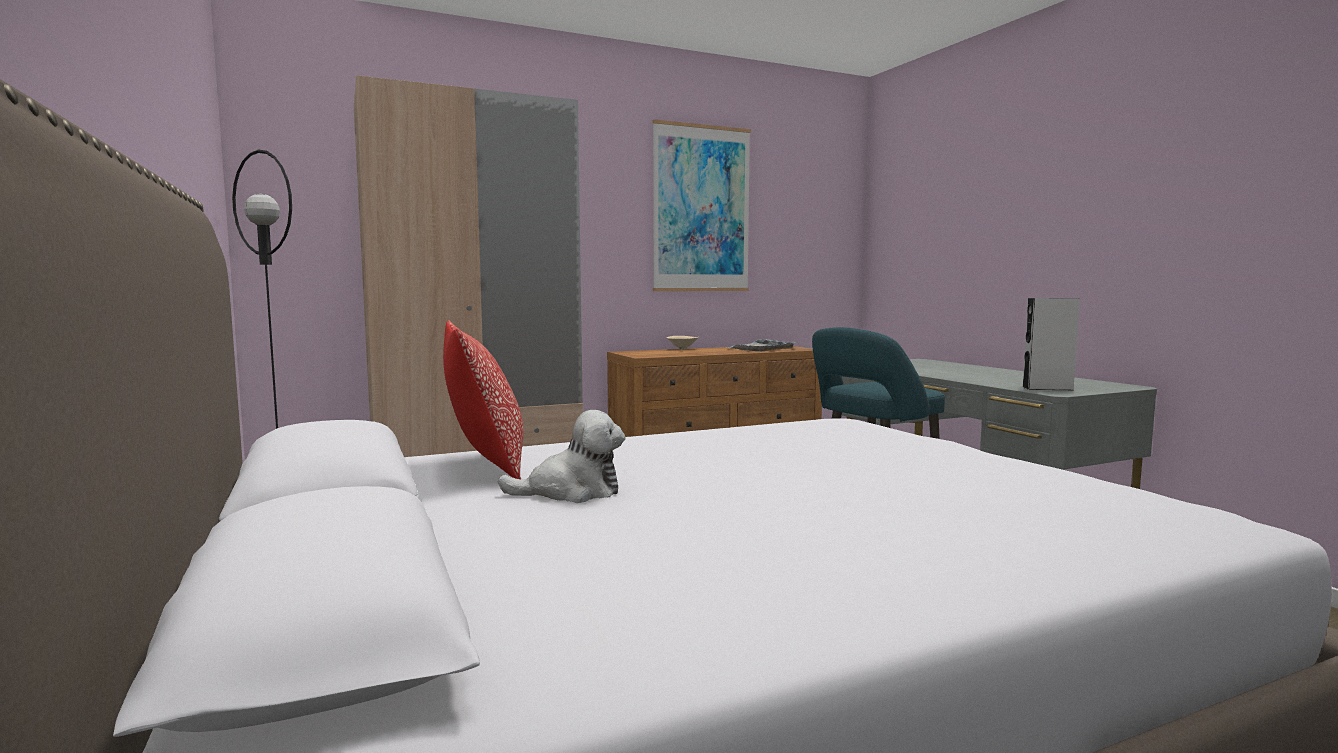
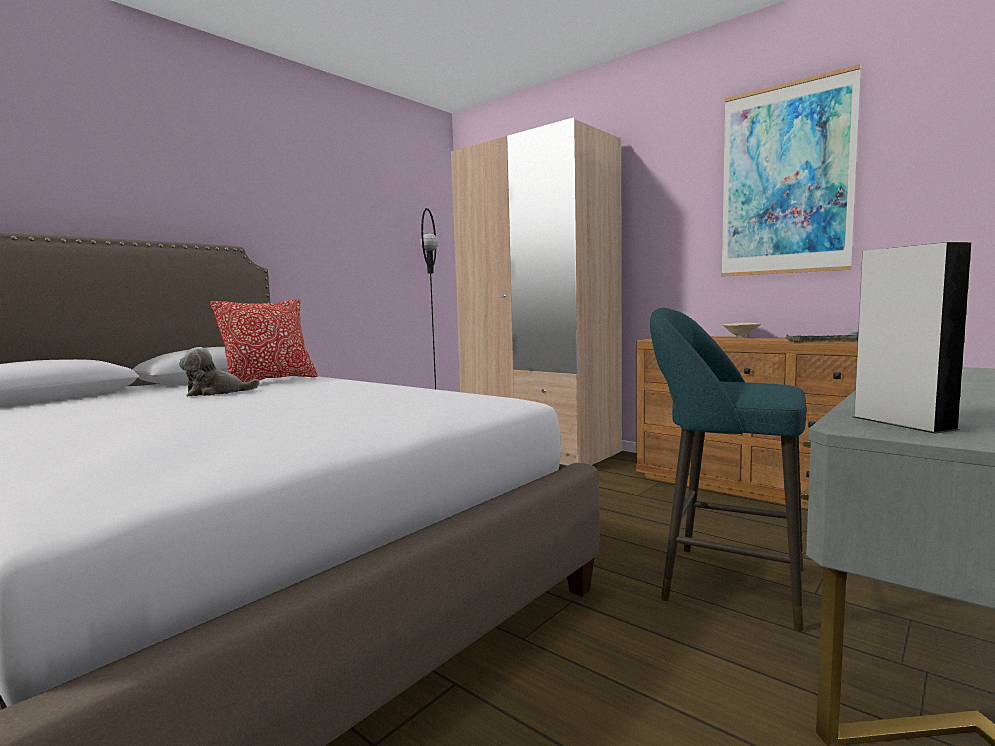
camera: 65 degrees right, 0 degrees up
(571, 492) = (216, 392): plush toy -> plush toy turned 105 degrees clockwise

